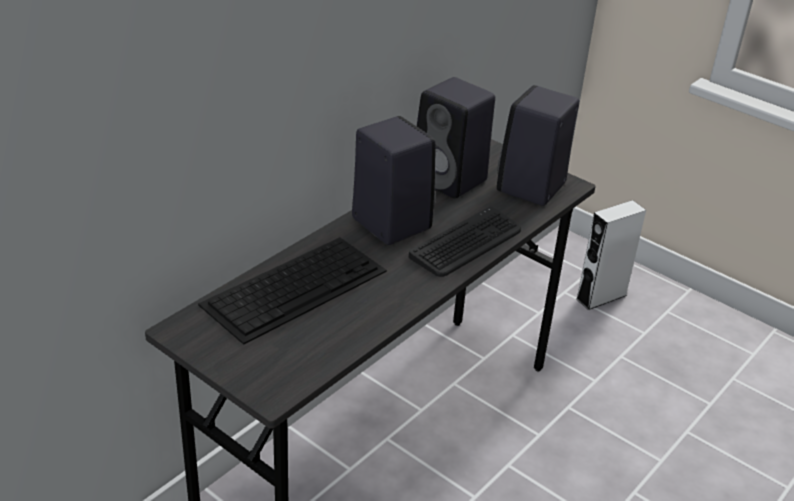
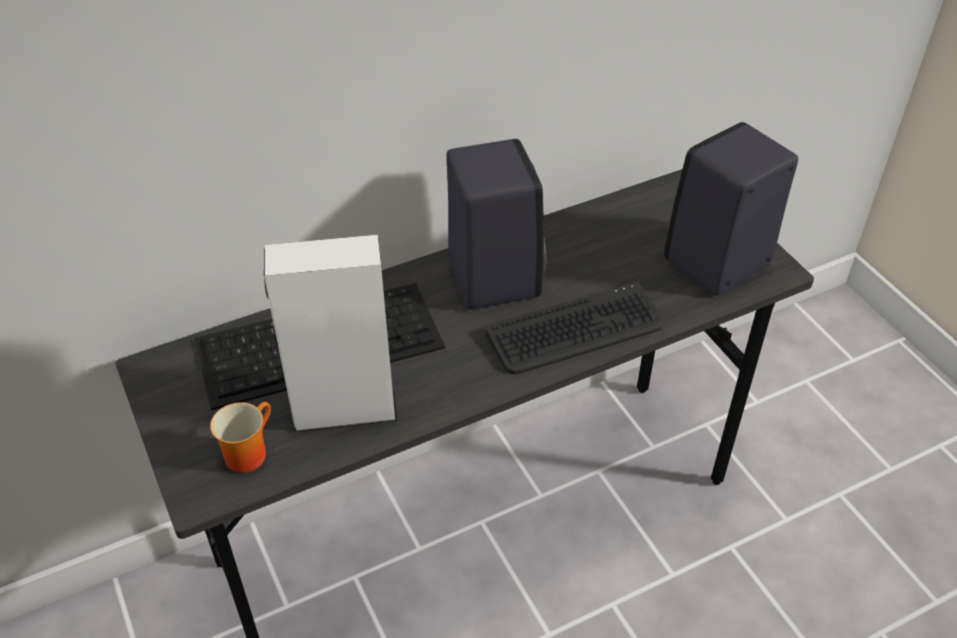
camera: 25 degrees right, 10 degrees up
(288, 362) = (246, 451): none -> mug
(451, 180) = (612, 228): black speaker -> none
(601, 297) = (854, 400): white speaker -> white speaker (344, 410)

